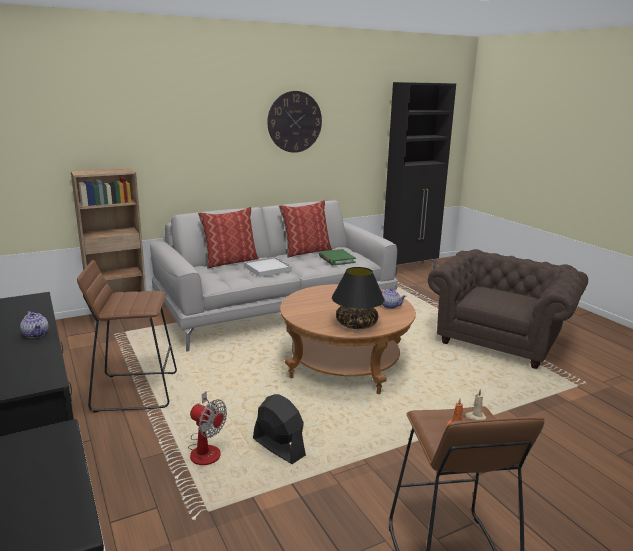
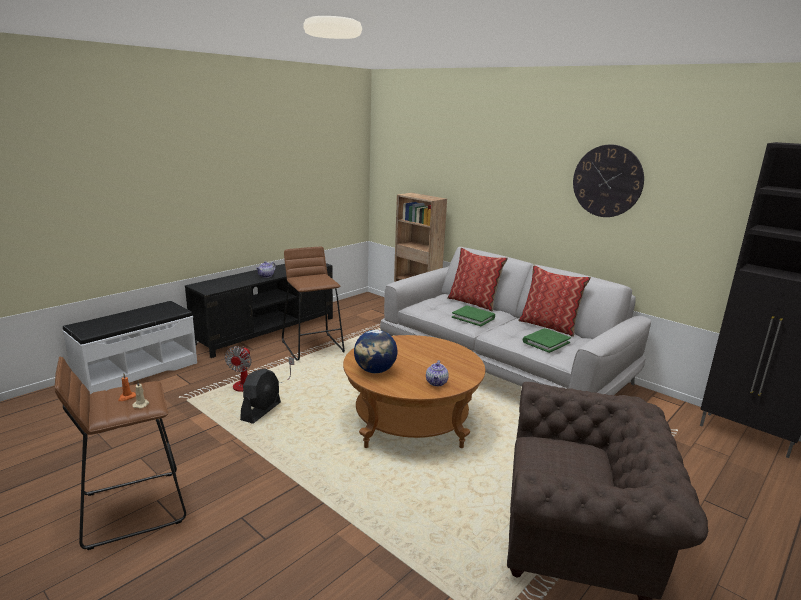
camera: 70 degrees right, 0 degrees up
(267, 269) = (473, 318): white tray -> green book
(356, 324) = (375, 371): black table lamp -> globe

